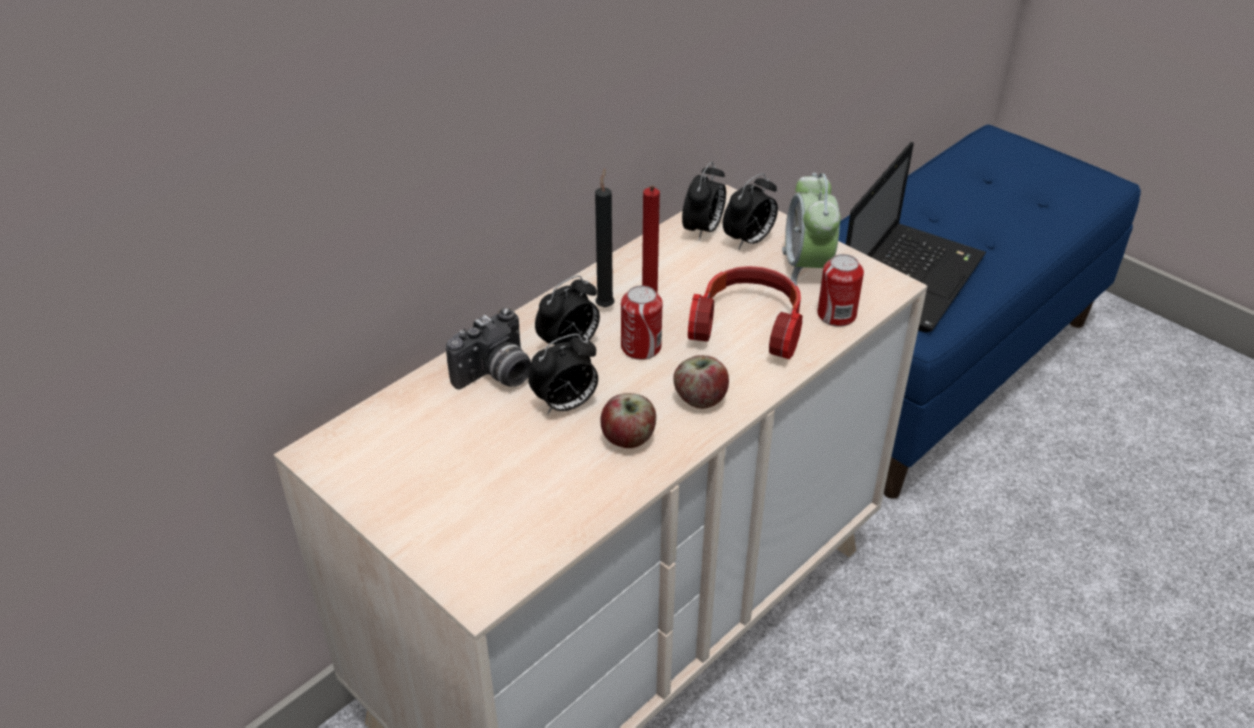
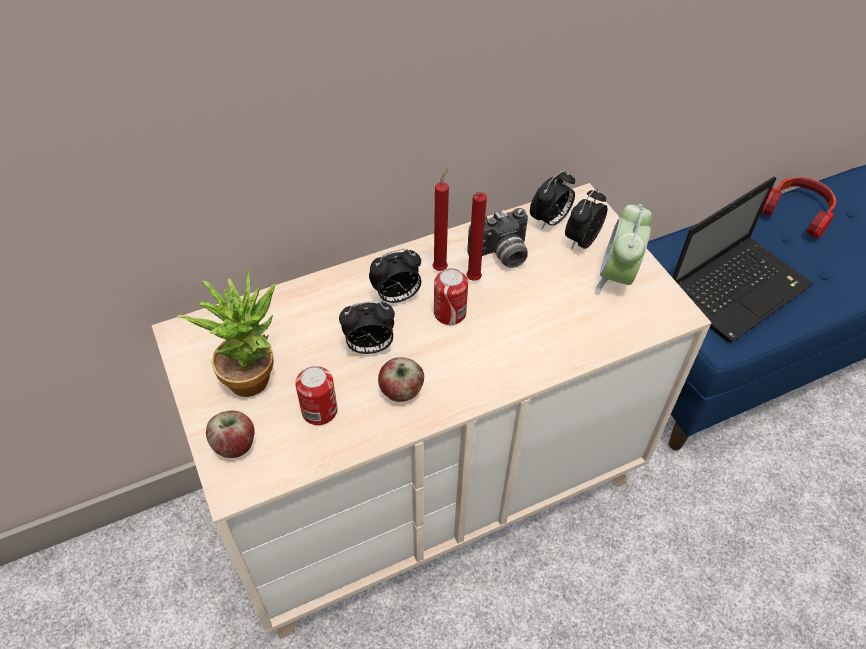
camera: 20 degrees right, 10 degrees up
(435, 469) = (252, 373): none -> potted plant
(496, 376) = (331, 306): camera -> camera (501, 255)
(605, 305) = (441, 268): black candle -> red candle
(700, 398) = (473, 373): apple -> apple (235, 444)
(748, 325) = (543, 318): headphones -> headphones (797, 213)
(749, 241) = (581, 240): alarm clock -> alarm clock turned 150 degrees clockwise
(836, 315) = (619, 328): can -> can (319, 411)

